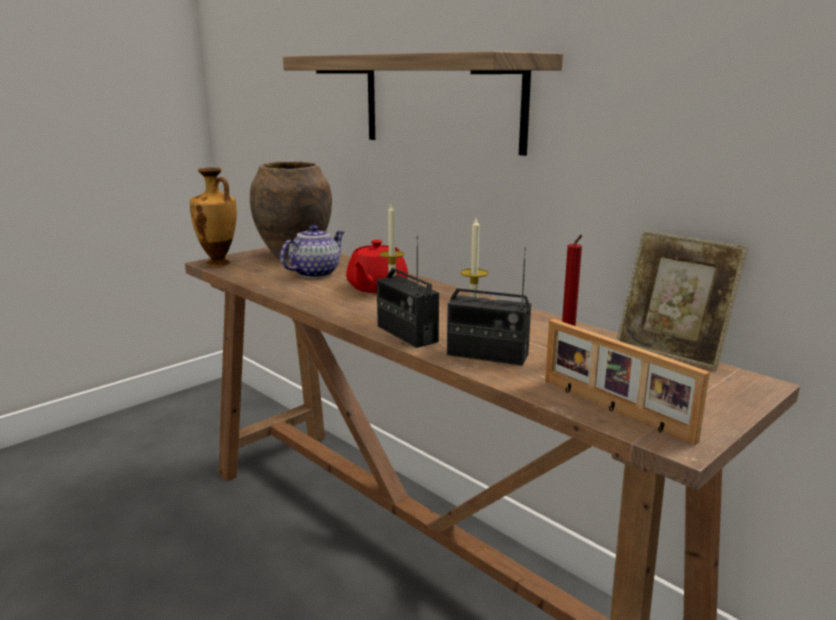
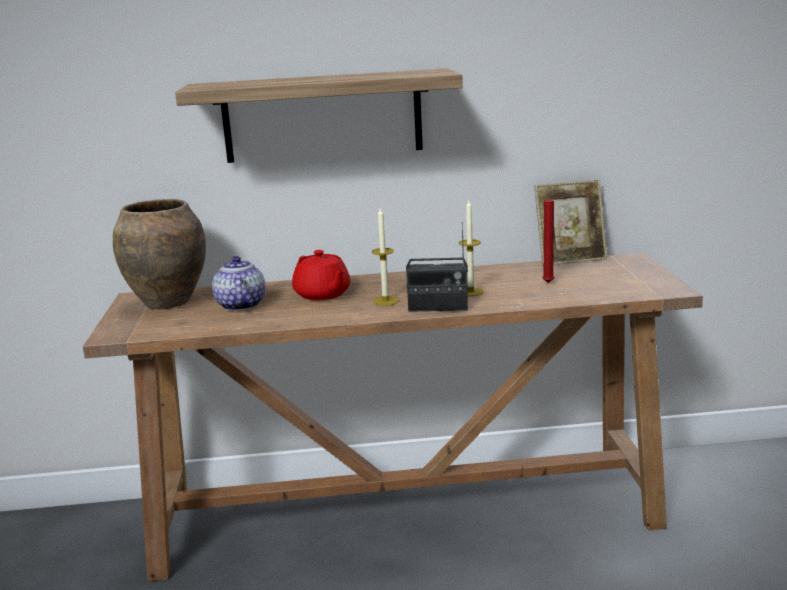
camera: 50 degrees left, 0 degrees up
(218, 264) = (124, 333): vase -> none
(487, 355) = (510, 296): radio -> none
(613, 410) = (624, 291): picture frame -> none

